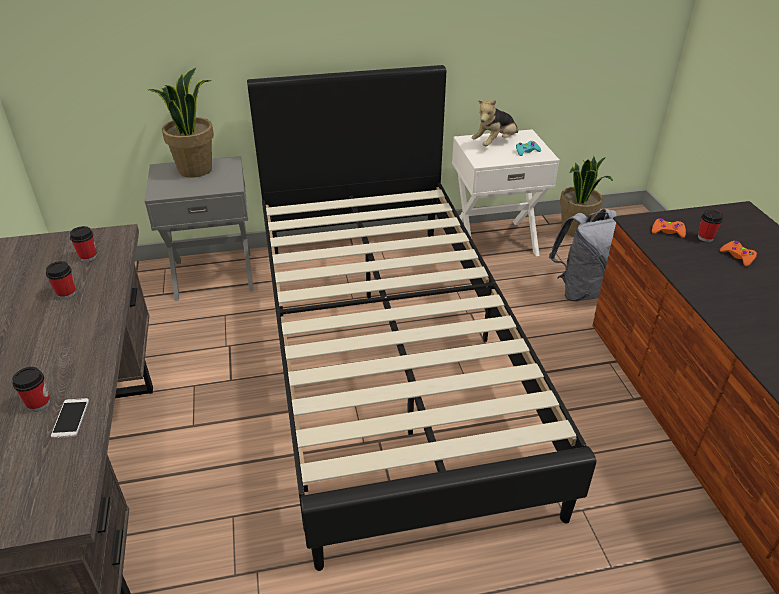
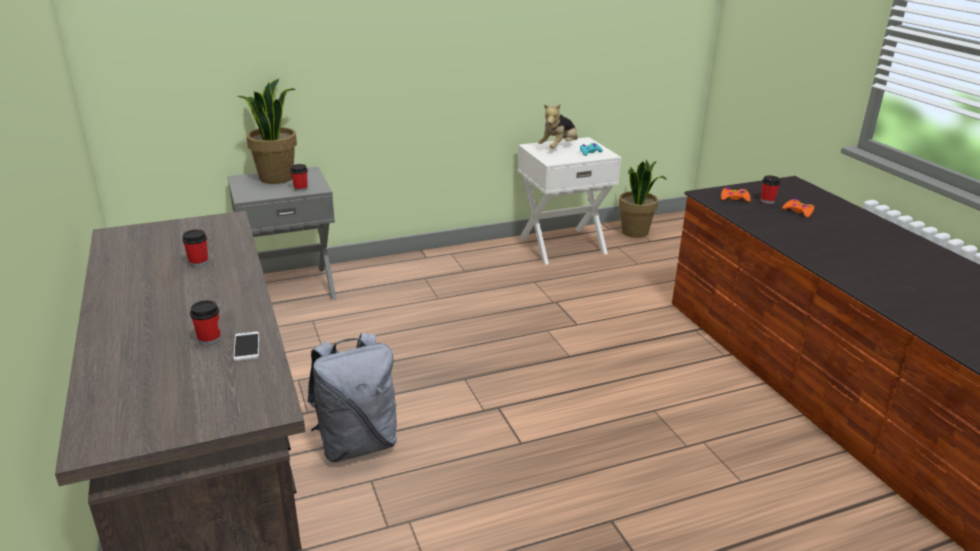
camera: 10 degrees left, 10 degrees down
(88, 257) = (208, 236): cup -> cup (300, 188)
(389, 356) = (488, 341): black bed -> none
(584, 291) = (656, 278): grey backpack -> grey backpack (357, 444)

